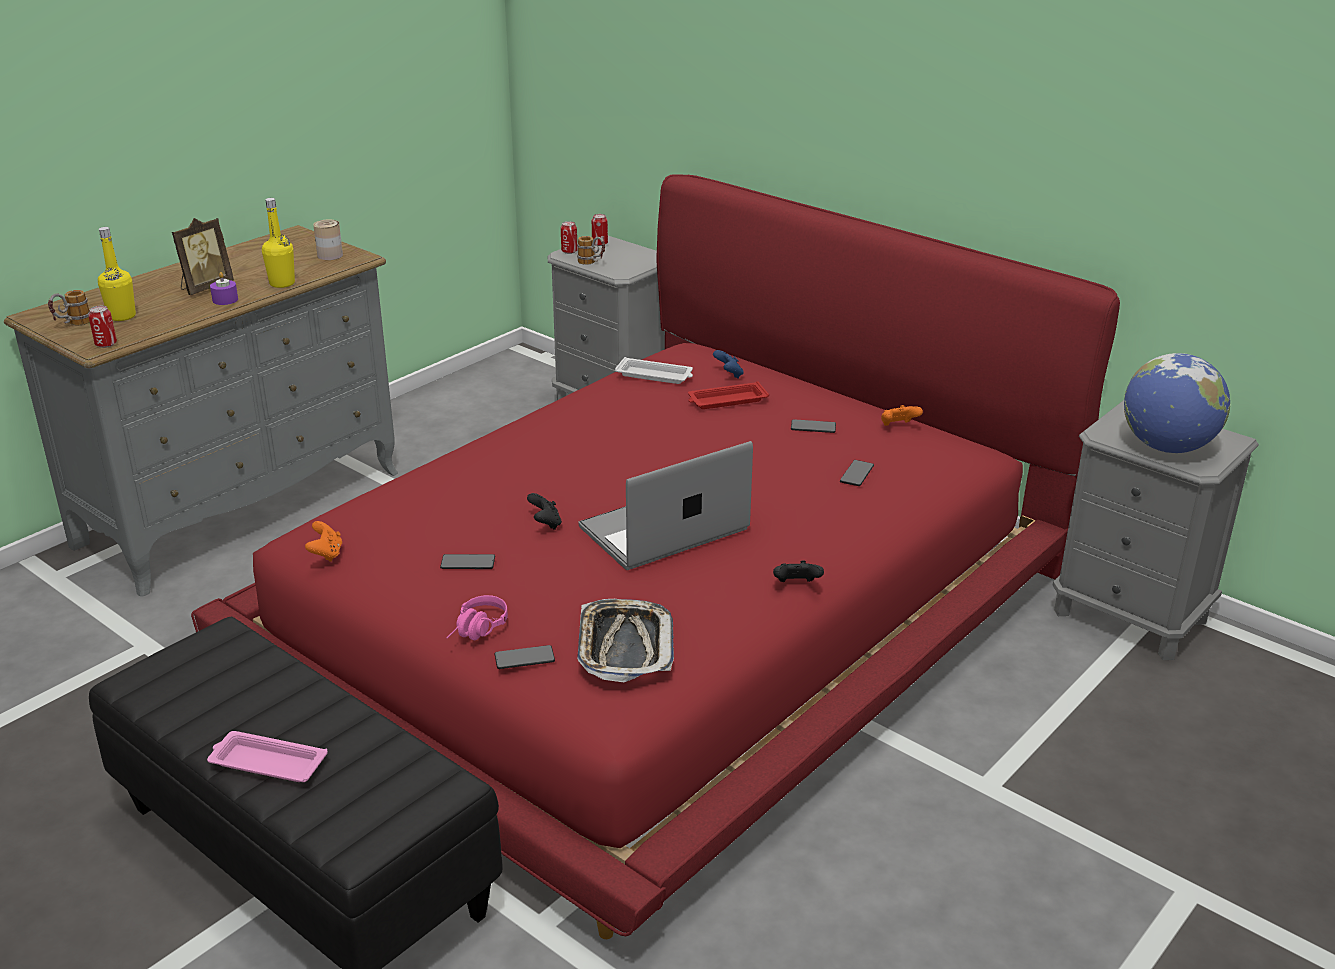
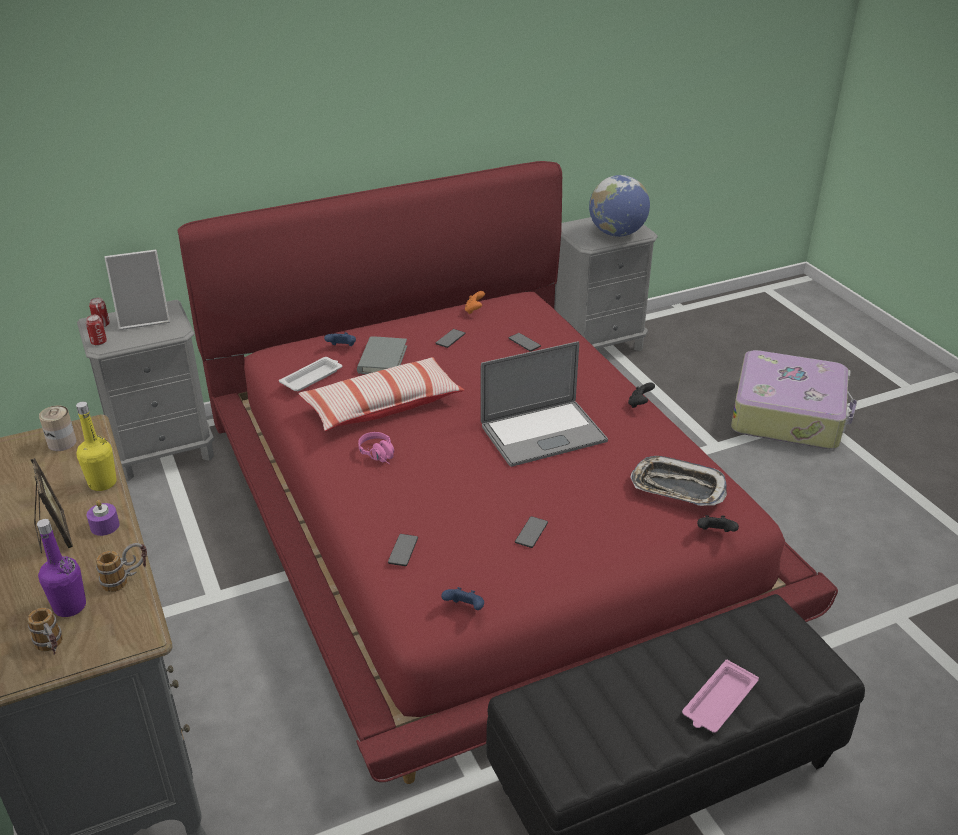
camera: 65 degrees left, 5 degrees up
(106, 344) = (139, 626): can -> none
(122, 316) = (70, 606): yellow bottle -> purple bottle
(326, 554) = (465, 608): orange game controller -> blue game controller
(477, 631) = (625, 548): pink headphones -> pink headphones (380, 456)
(524, 658) = (668, 534): phone -> phone (403, 550)
(545, 524) = (500, 483): black game controller -> black game controller (715, 533)
(592, 263) = (139, 338): mug -> mug (127, 580)
(628, 255) = (144, 318): none -> picture frame
(634, 424) = (382, 406): none -> pillow
(664, 529) = (543, 433): laptop -> laptop turned 105 degrees counterclockwise
(726, 400) = (382, 359): red tray -> grey book
(1160, 853) = (788, 414): none -> suitcase

